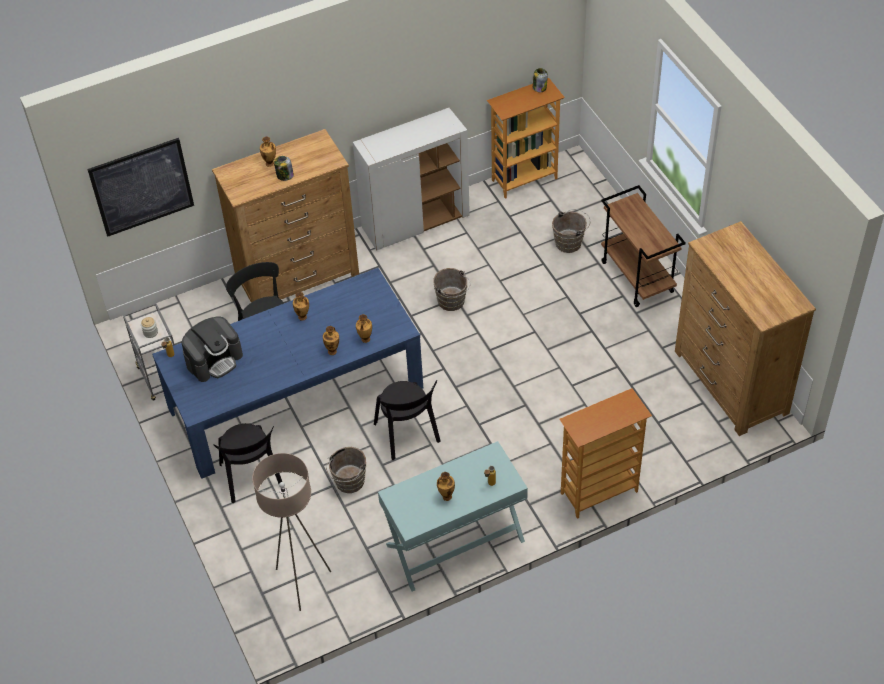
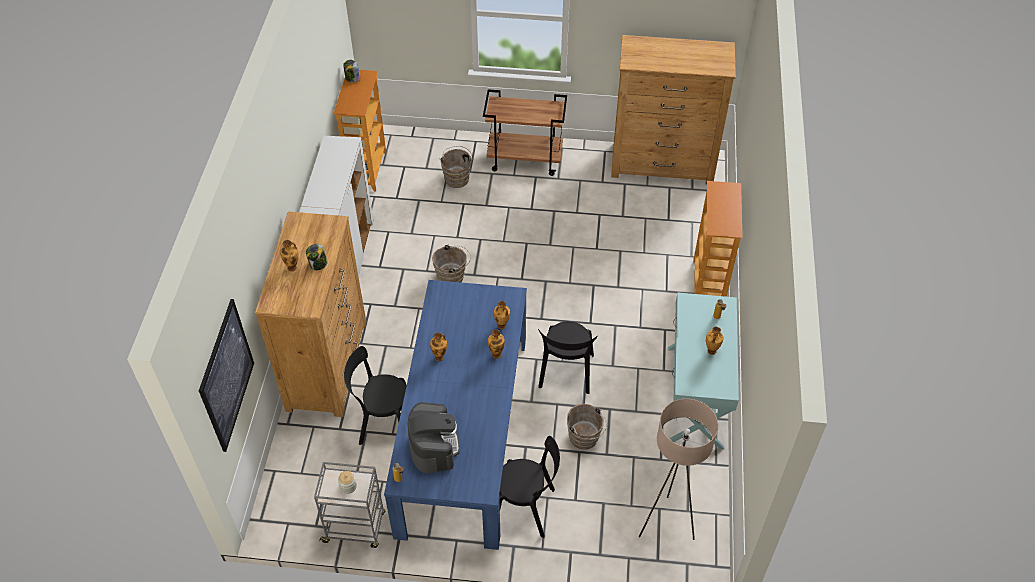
camera: 60 degrees left, 0 degrees up
(408, 435) = (566, 374): black chair -> black chair turned 90 degrees clockwise

